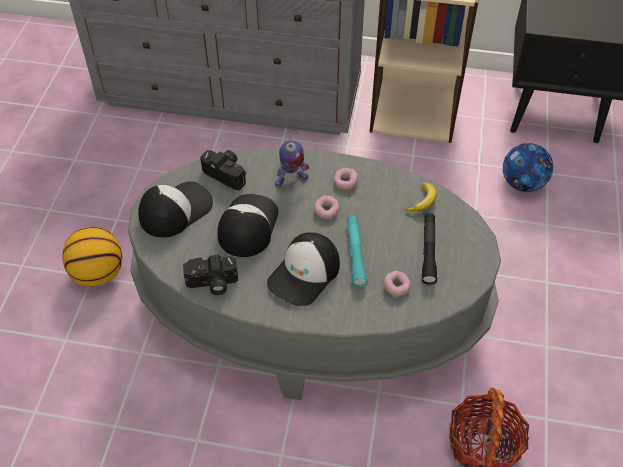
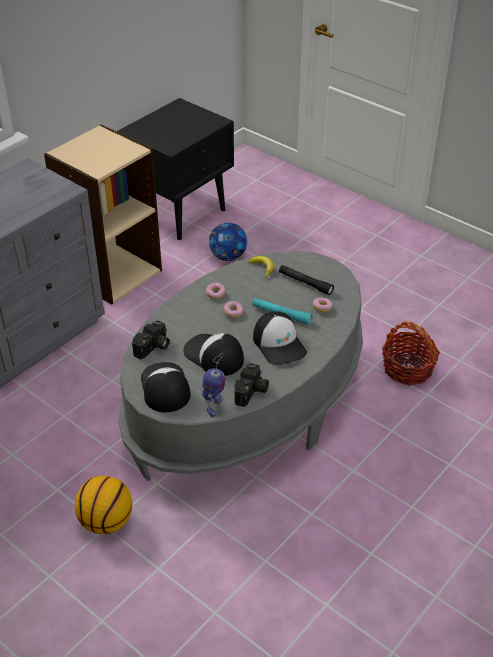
camera: 60 degrees left, 10 degrees down
(227, 173) = (153, 348): camera -> camera turned 150 degrees clockwise
(290, 180) = (189, 319): toy robot -> toy robot (214, 405)

